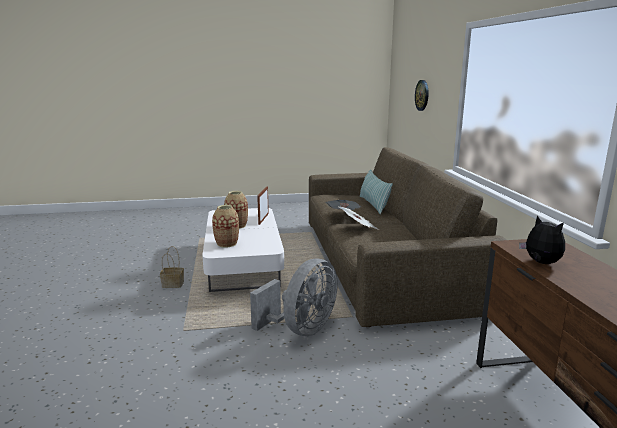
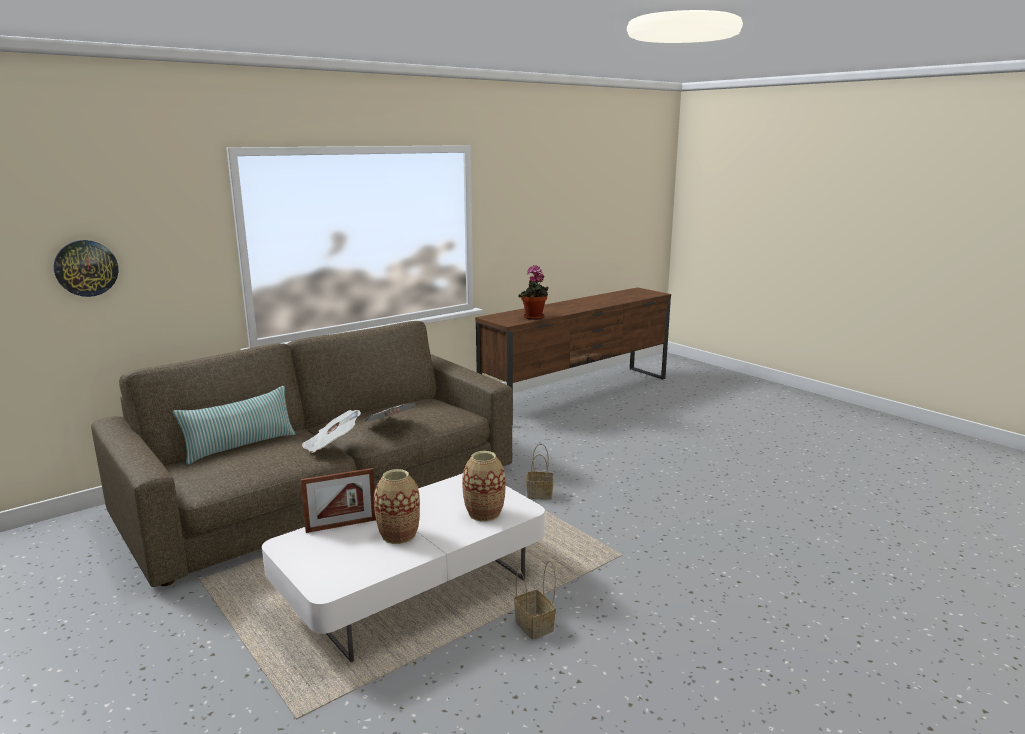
camera: 120 degrees left, 0 degrees up
(301, 329) = (538, 494): grey fan -> basket
(540, 263) = (534, 318): plush toy -> potted plant

